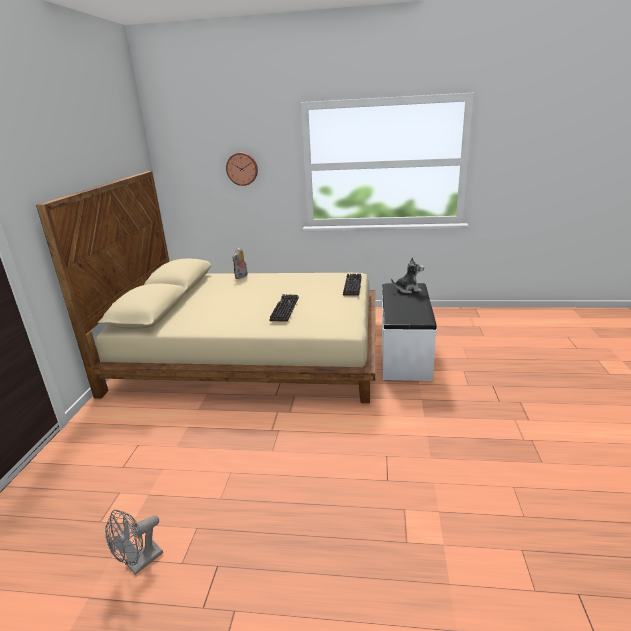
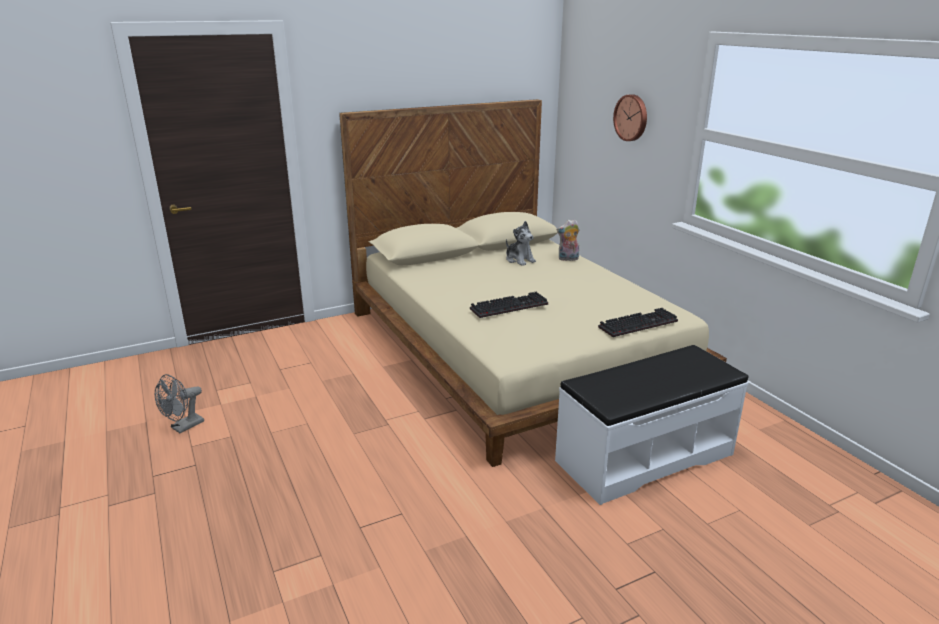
camera: 55 degrees right, 0 degrees up
(140, 563) = (183, 427): grey fan -> grey fan turned 60 degrees counterclockwise
(408, 289) = (698, 367): plush toy -> plush toy (519, 260)

